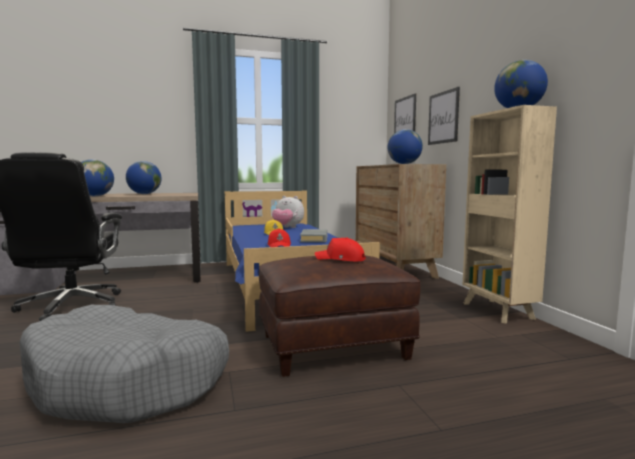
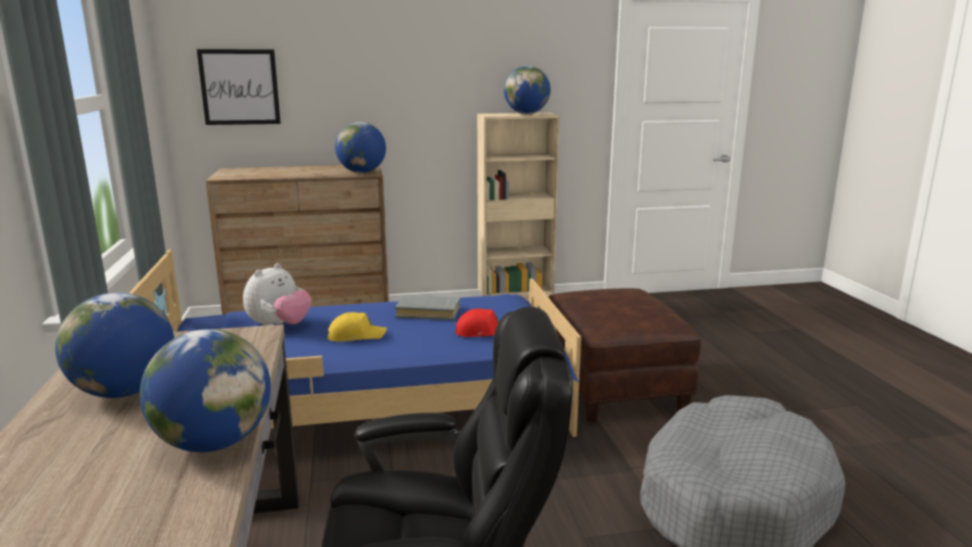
camera: 85 degrees left, 10 degrees up
(340, 259) = (618, 300): red cap -> none
(443, 117) = (359, 99): picture -> none

